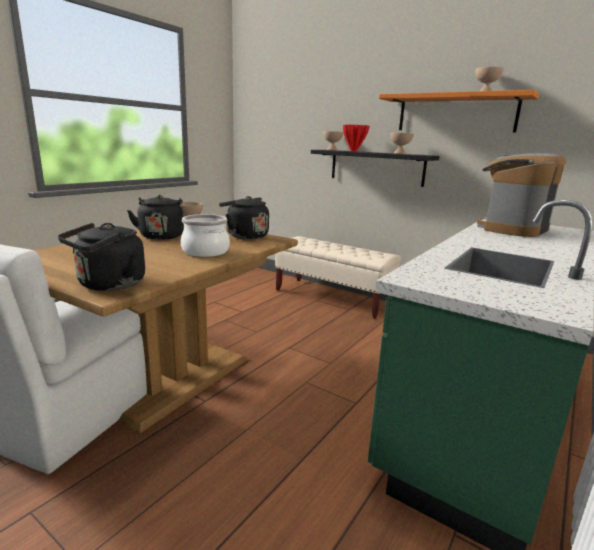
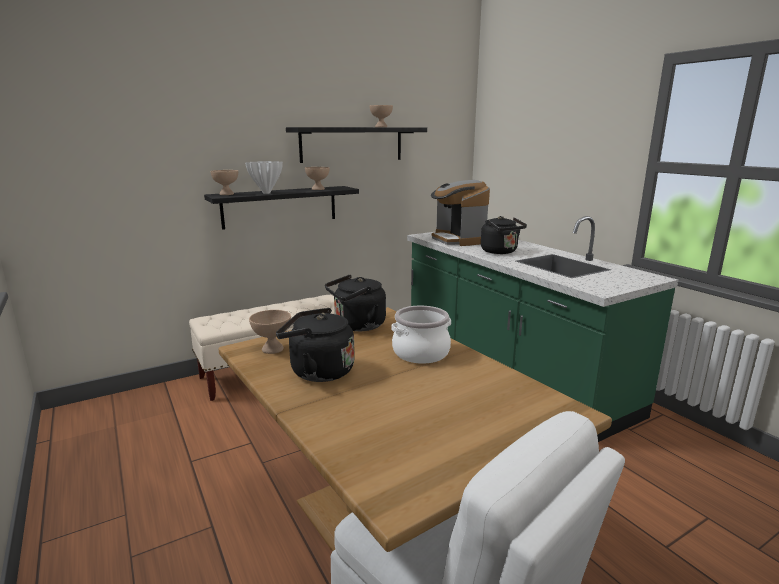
camera: 65 degrees left, 0 degrees up
(108, 285) = (545, 412): black kettle -> black kettle (500, 252)
(354, 151) = (267, 193): red vase -> white vase
(456, 113) = (352, 144): orange shelf -> black shelf

